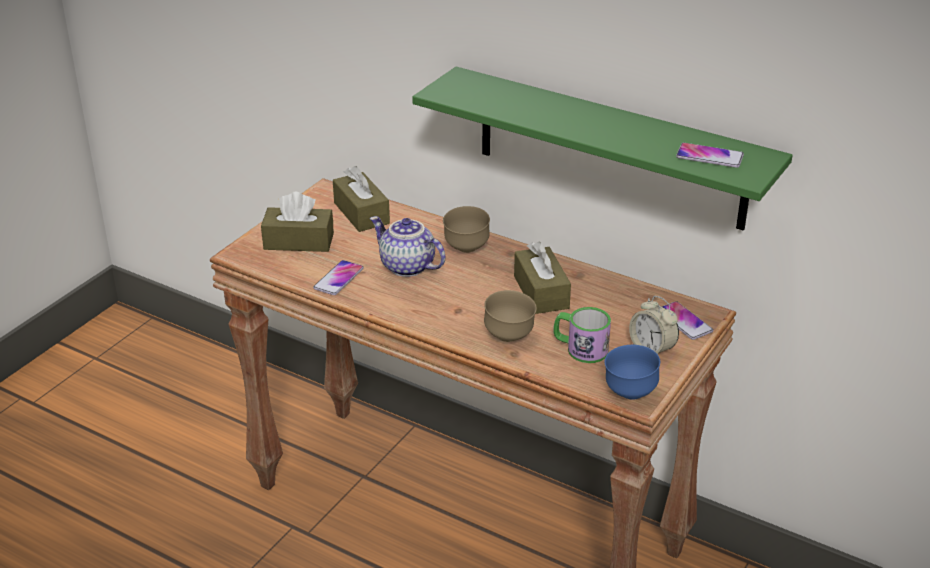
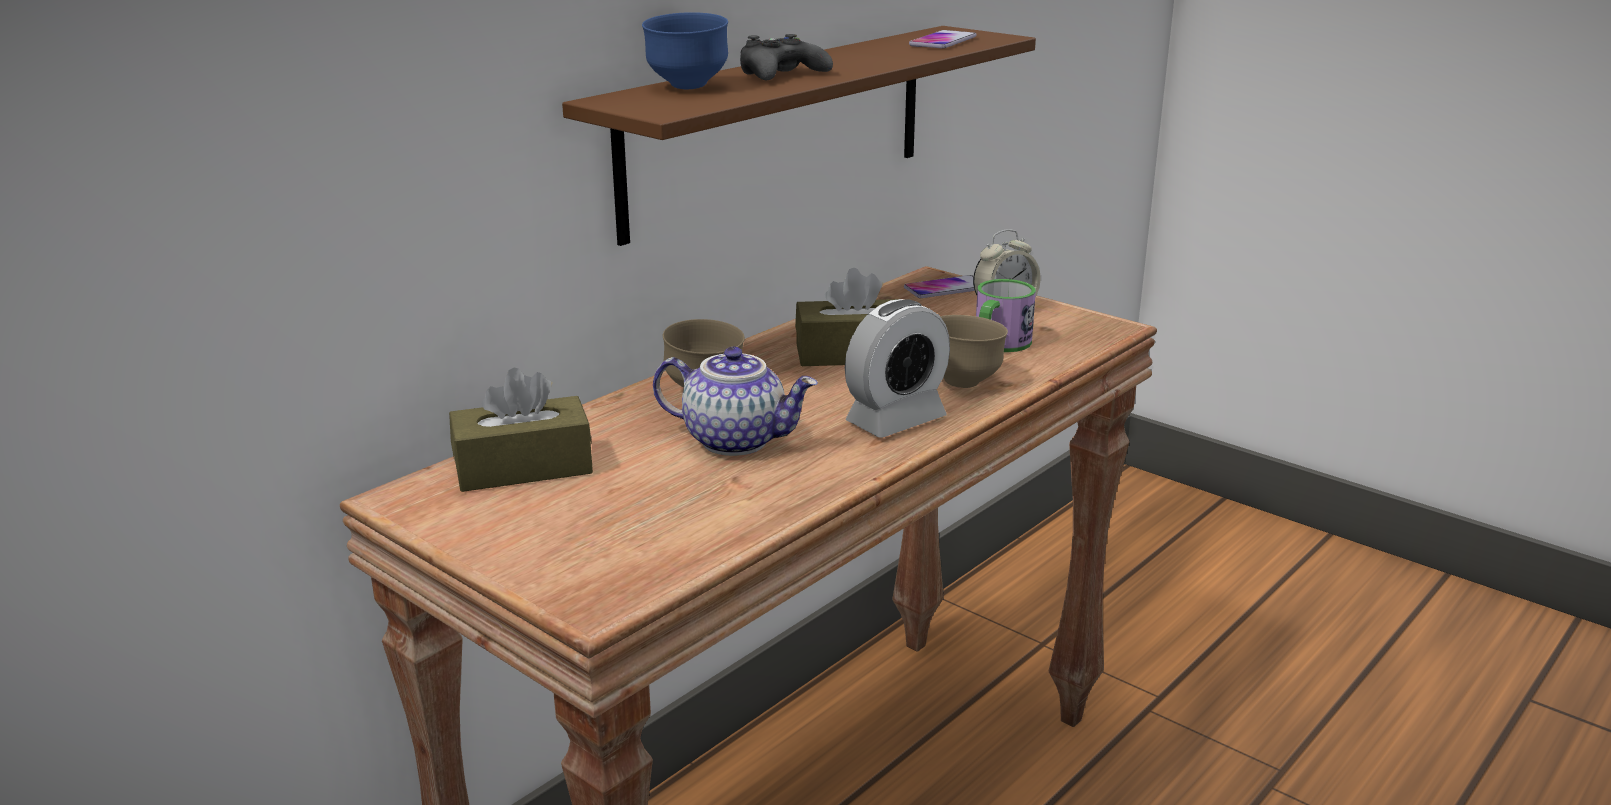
camera: 80 degrees left, 10 degrees down
(298, 241) = (588, 535): brown tissue box -> none
(338, 279) = (749, 500): phone -> none
(406, 267) = (736, 440): teapot -> teapot turned 120 degrees counterclockwise
(445, 315) = (896, 420): none -> alarm clock
(553, 112) = (781, 74): none -> black game controller
(610, 149) = (779, 128): green shelf -> brown shelf
(629, 393) = (1098, 330): blue bowl -> blue bowl (687, 87)

